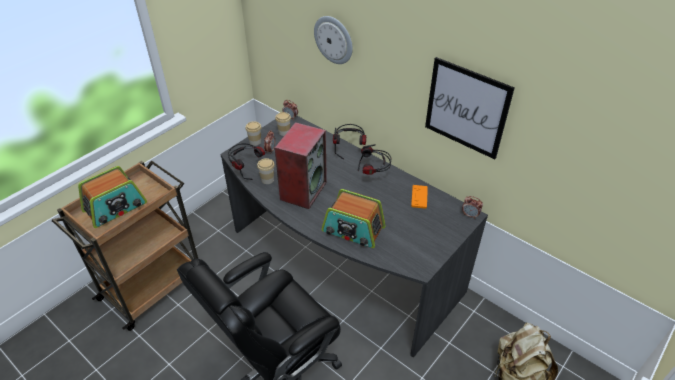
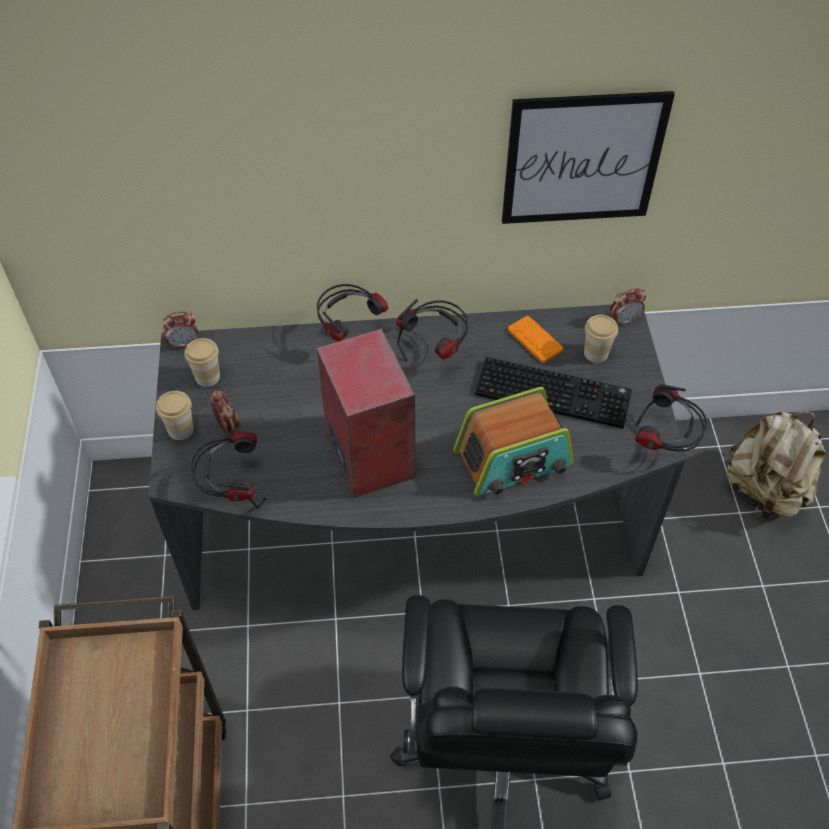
camera: 45 degrees left, 10 degrees up
(115, 207) = (104, 741): radio -> none
(267, 179) = (290, 480): cup -> cup (596, 353)
(334, 39) = (262, 154): wall clock -> none
(402, 220) = (554, 392): none -> keyboard
(423, 270) = (663, 445): none -> headphones

